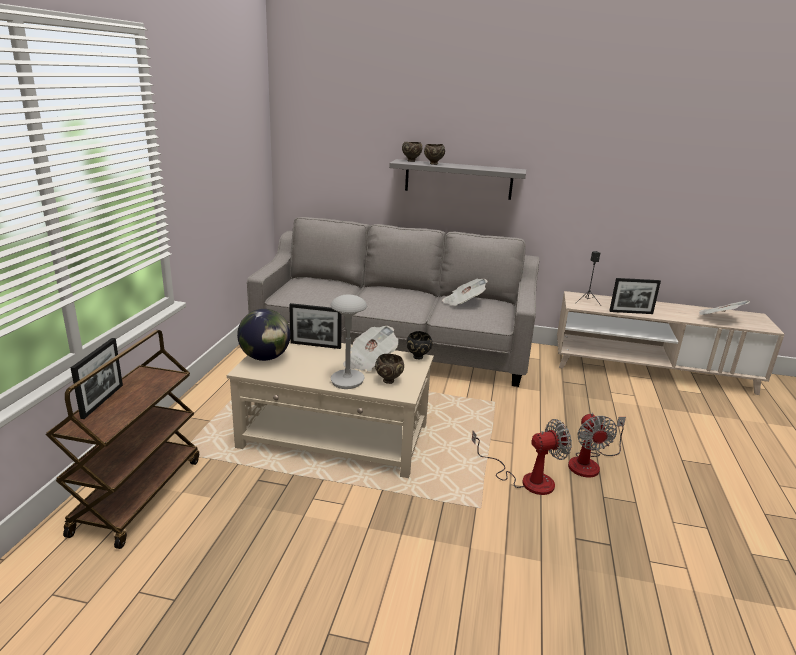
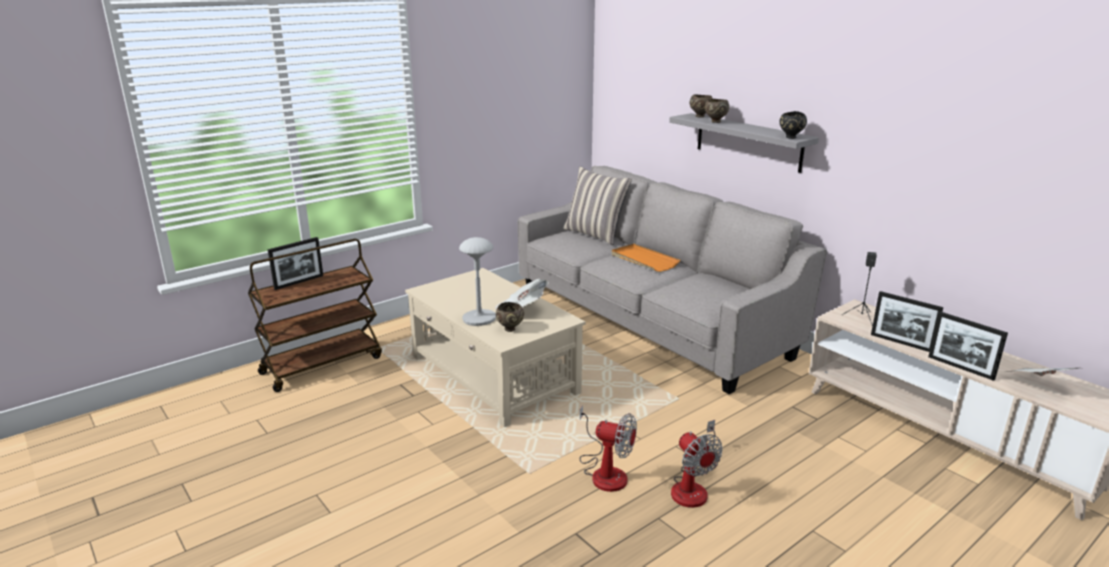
camera: 40 degrees right, 0 degrees up
(265, 358) = (449, 285): globe -> none
(315, 345) = (500, 286): picture frame -> picture frame (960, 368)
(319, 282) = (595, 234): none -> pillow
(392, 295) = (644, 260): none -> orange tray
(418, 357) = (568, 319): black bowl -> black bowl (791, 137)
(463, 302) = (706, 284): newspaper -> none
(590, 463) = (693, 487): fan -> fan turned 60 degrees counterclockwise

